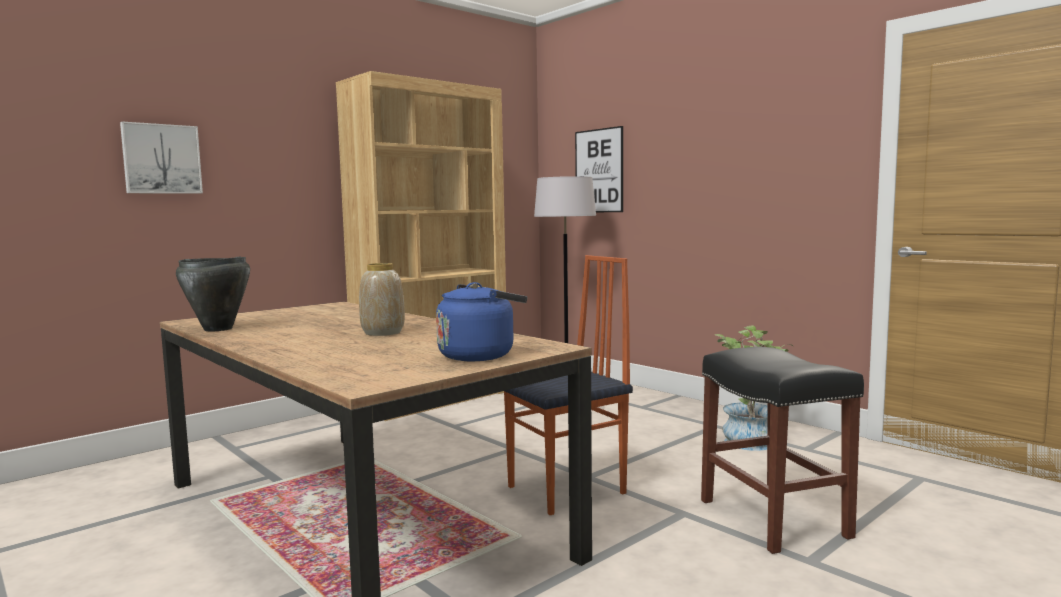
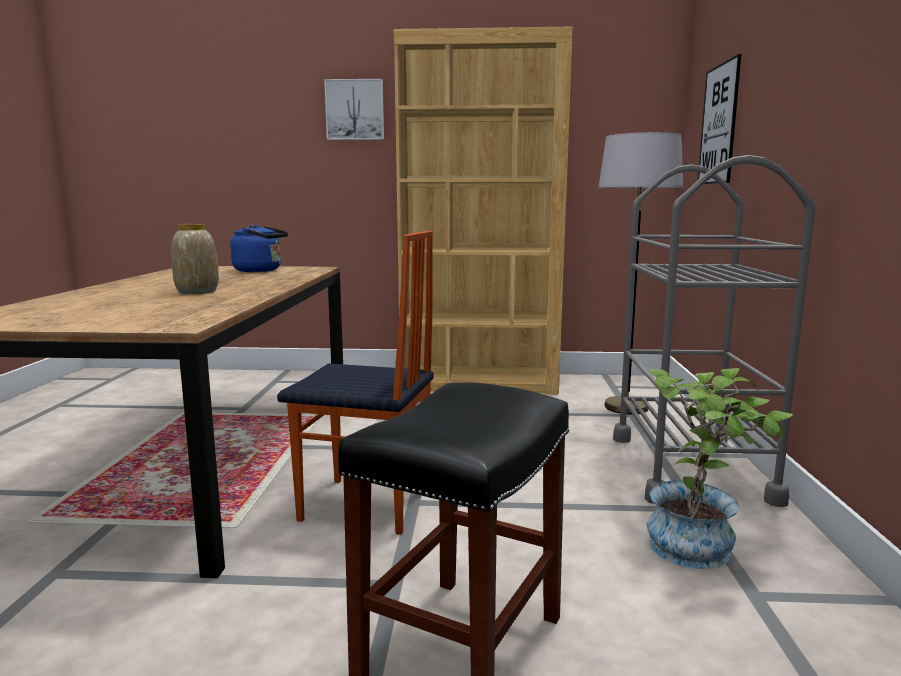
camera: 45 degrees right, 5 degrees up
(161, 159) = (249, 134): picture -> picture (355, 110)
(218, 329) = (165, 274): black cooking pot -> none
(480, 355) = (111, 320): blue kettle -> blue kettle (261, 270)
(671, 409) = (690, 468): none -> grey cart

